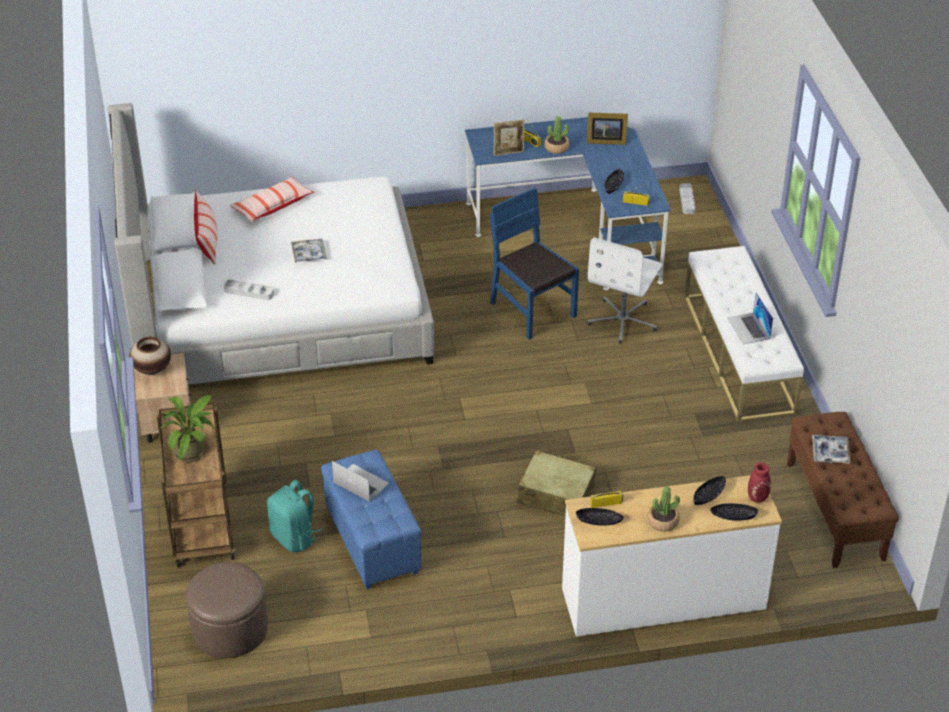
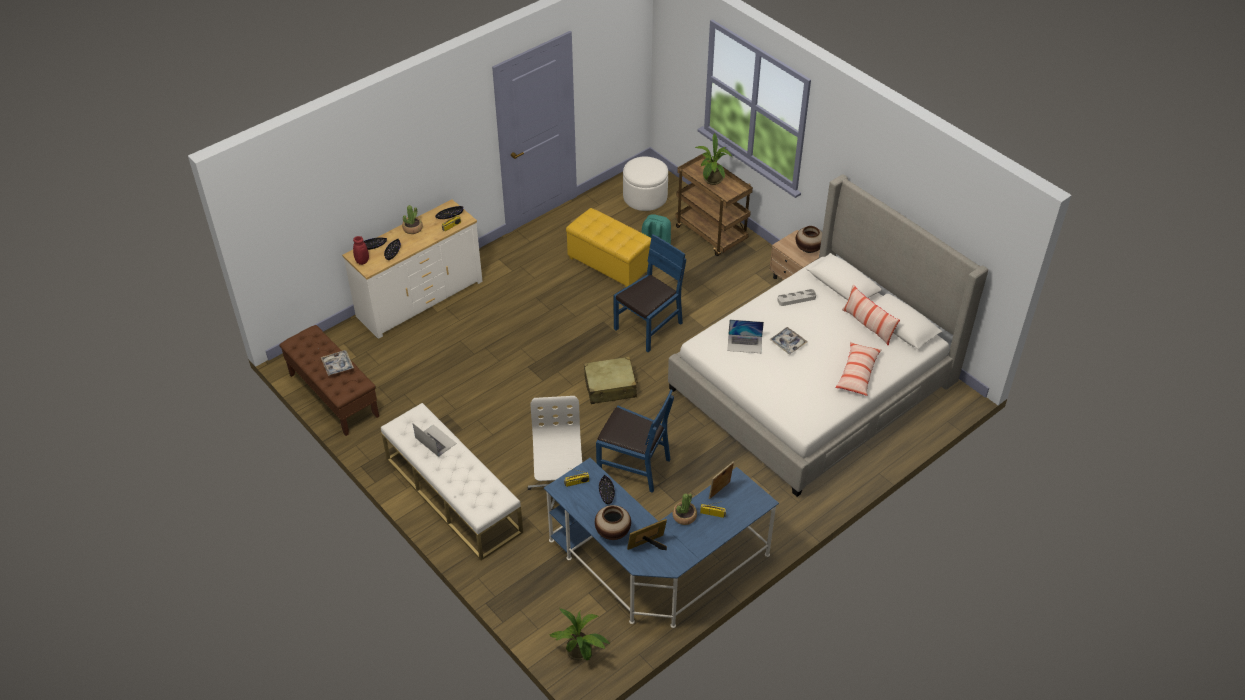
camera: 150 degrees right, 5 degrees up
(230, 629) = (645, 197): brown ottoman -> white ottoman
(360, 482) = (619, 234): laptop -> laptop (745, 343)
(371, 542) = (610, 264): blue ottoman -> yellow ottoman
(394, 439) = (649, 327): none -> blue chair
(556, 494) = (521, 334): beige suitcase -> beige suitcase (610, 387)
(629, 158) = (613, 532): none -> vase
(687, 200) = (581, 653): grey tray -> potted plant

